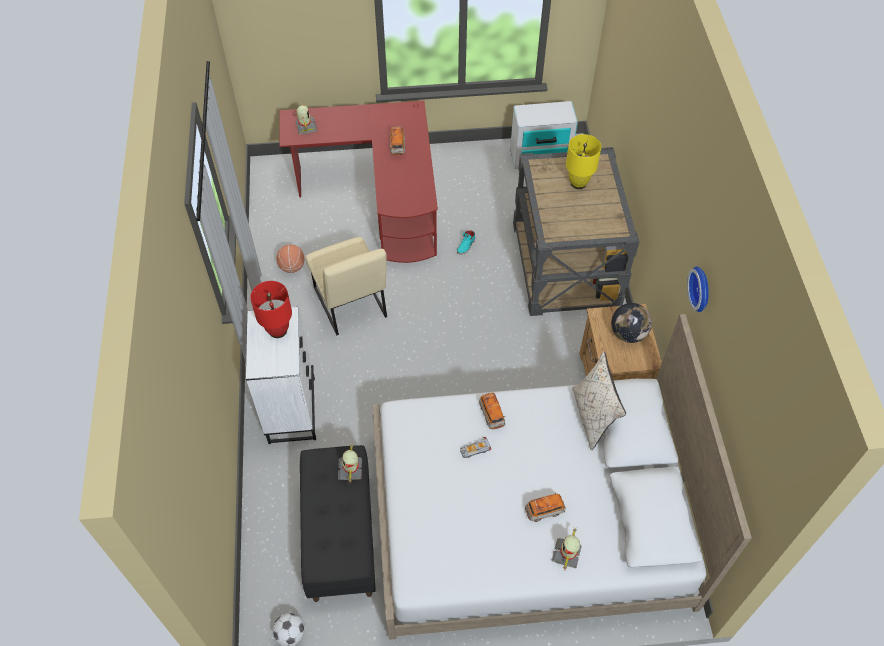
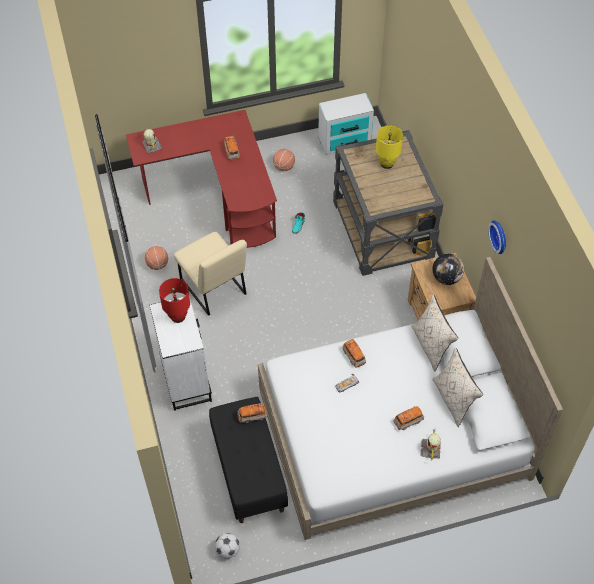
camera: 10 degrees left, 0 degrees up
(351, 469) = (252, 416): toy robot -> toy car
(463, 176) = (284, 167): none -> basketball
(609, 492) = (453, 399): none -> beige pillow

